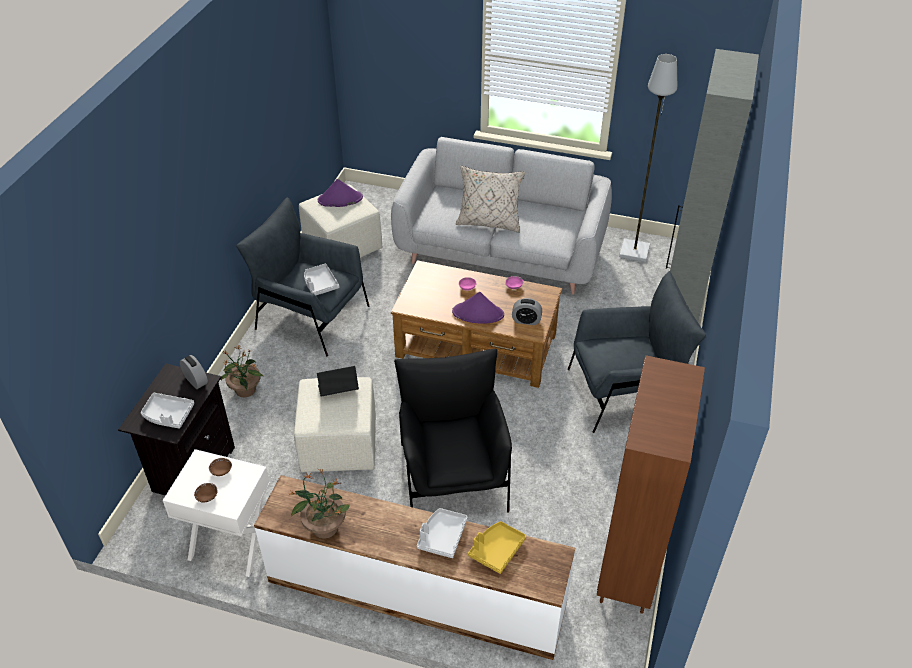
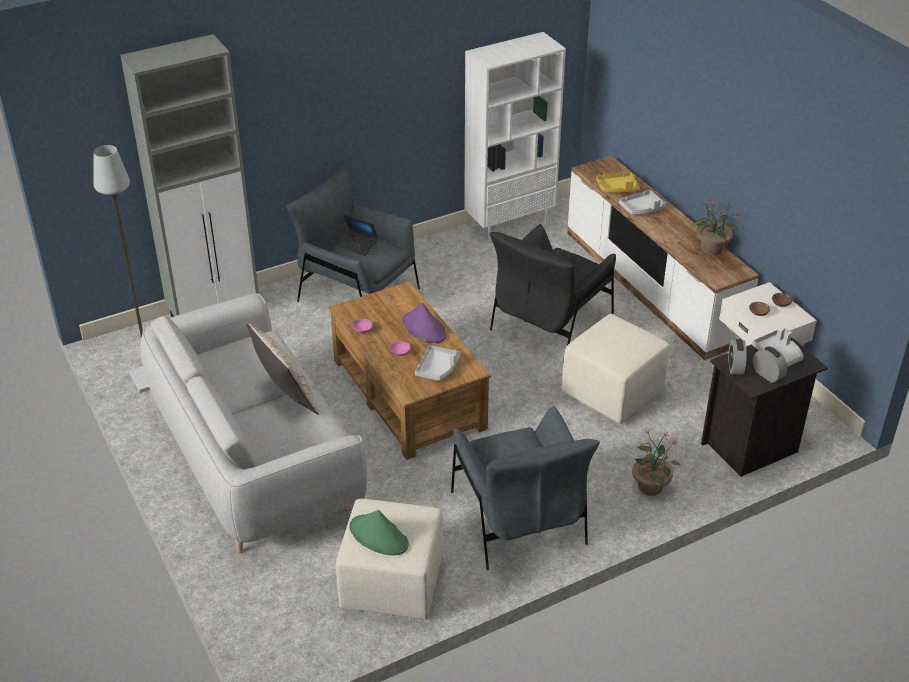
camera: 135 degrees left, 5 degrees down
(320, 284) = (518, 445): grey tray -> grey tray (438, 368)
(338, 390) = (605, 347): laptop -> laptop (358, 245)
(340, 199) = (379, 536): purple hat -> green hat
(526, 320) = (396, 301): alarm clock -> alarm clock (767, 375)
(629, 571) = (509, 224): brown bookcase -> white bookcase

